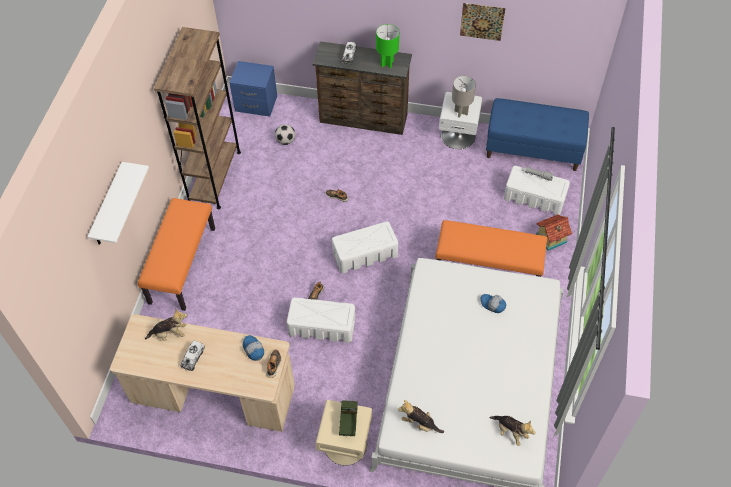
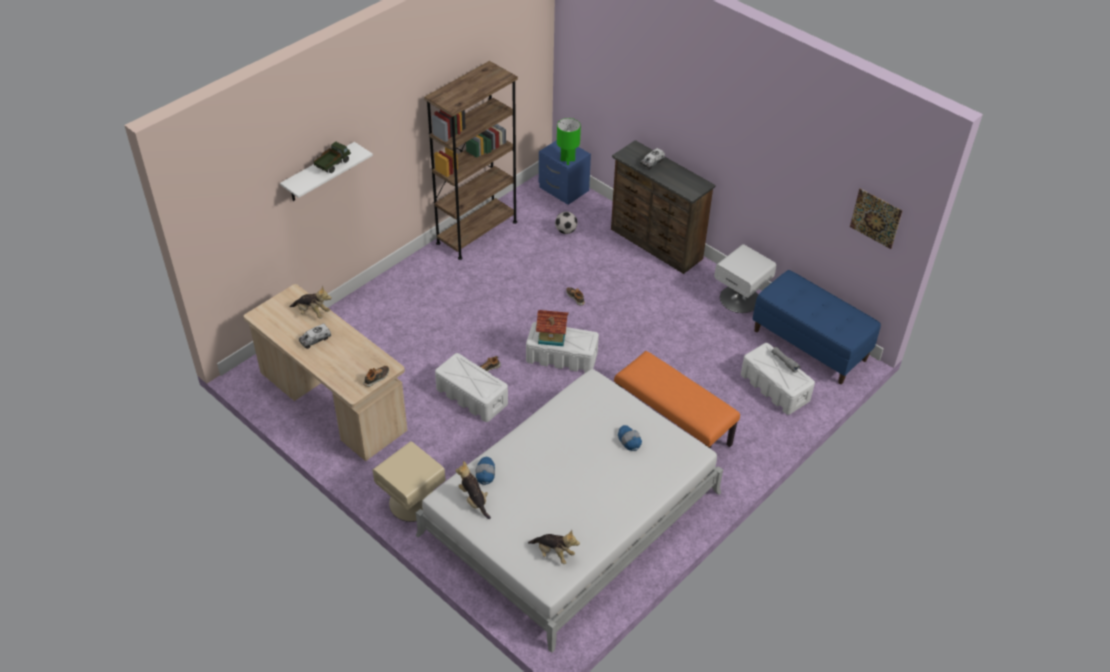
camera: 30 degrees right, 10 degrees down
(182, 265) = (391, 289): orange bench -> none
(253, 350) = (369, 358): cap -> cap (484, 473)
(348, 421) = (414, 467): toy truck -> toy truck (333, 165)
(387, 63) = (683, 183): green table lamp -> green table lamp (568, 160)
(460, 112) = (741, 267): grey table lamp -> none
(482, 21) = (786, 170): picture -> picture (875, 218)
(510, 432) = (553, 553): plush toy -> plush toy turned 45 degrees counterclockwise
(552, 239) = (762, 432): toy house -> toy house (552, 336)

